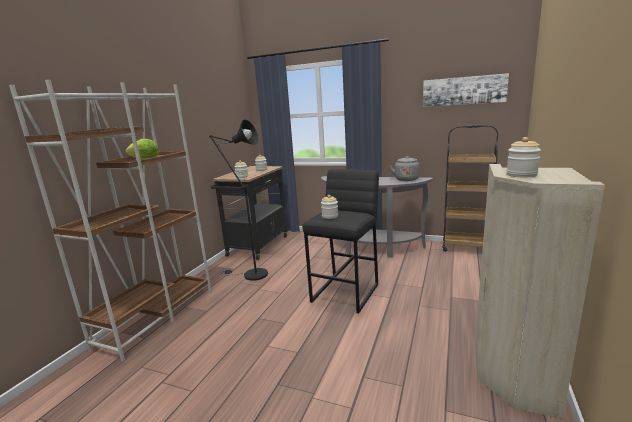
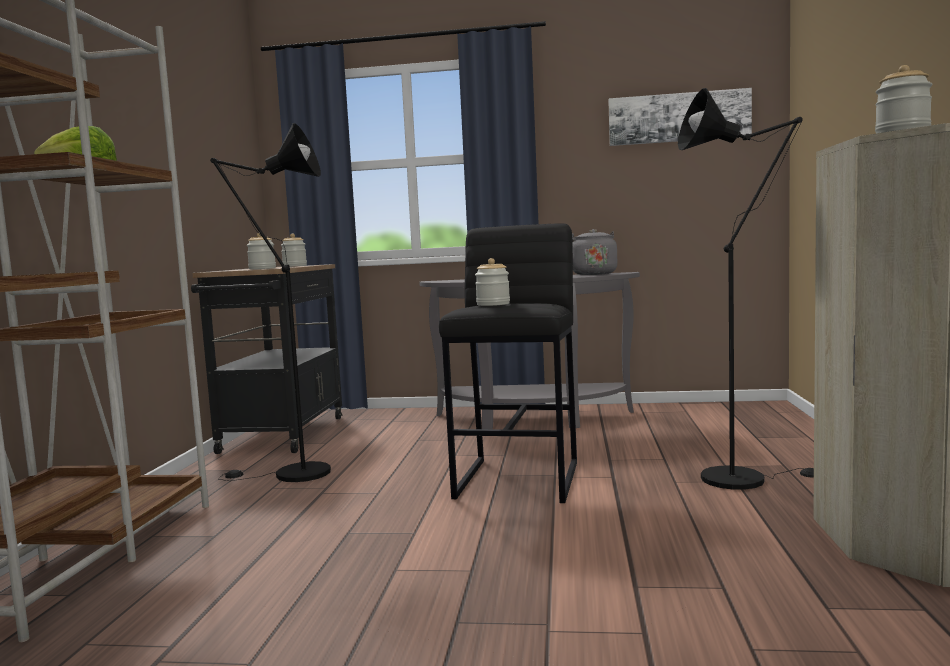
camera: 15 degrees left, 10 degrees down
(455, 307) = (743, 477): none -> black floor lamp
(466, 249) = (707, 408): brown cart -> none

